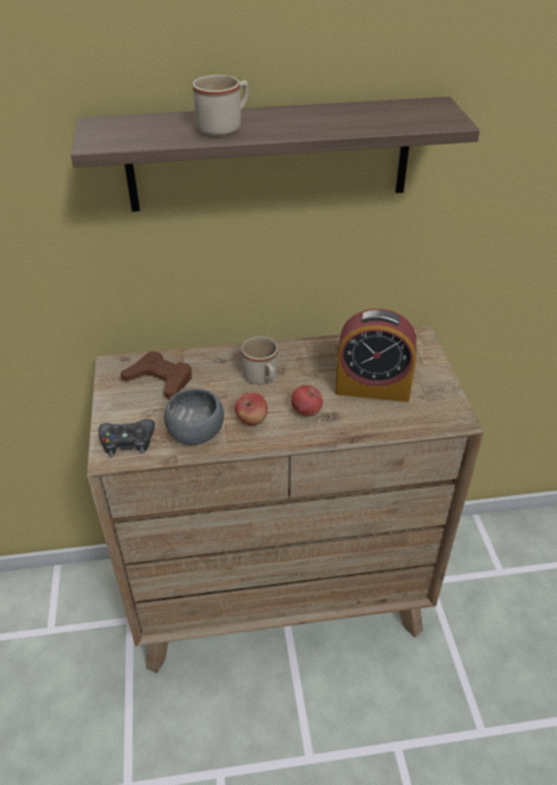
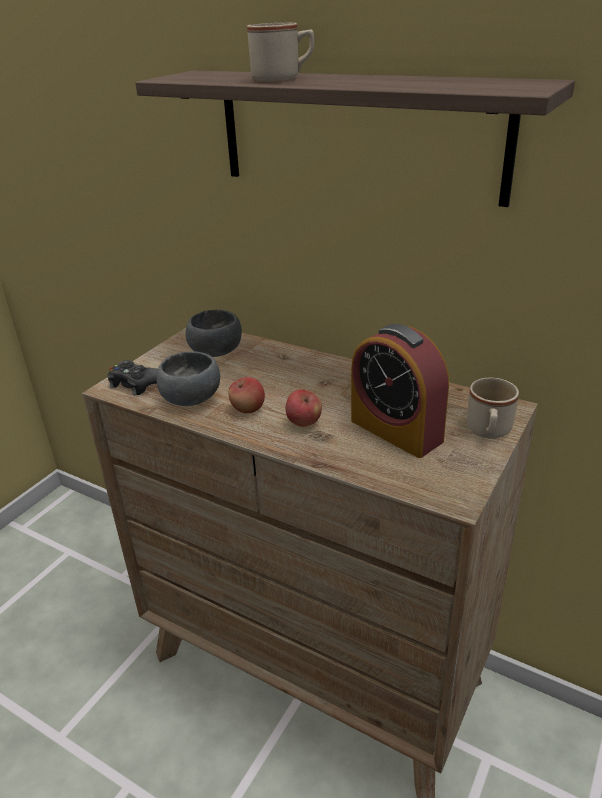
camera: 40 degrees right, 10 degrees down
(160, 379) = (217, 352): brown game controller -> grey bowl
(262, 378) = (300, 383): beige mug -> beige mug (488, 432)

